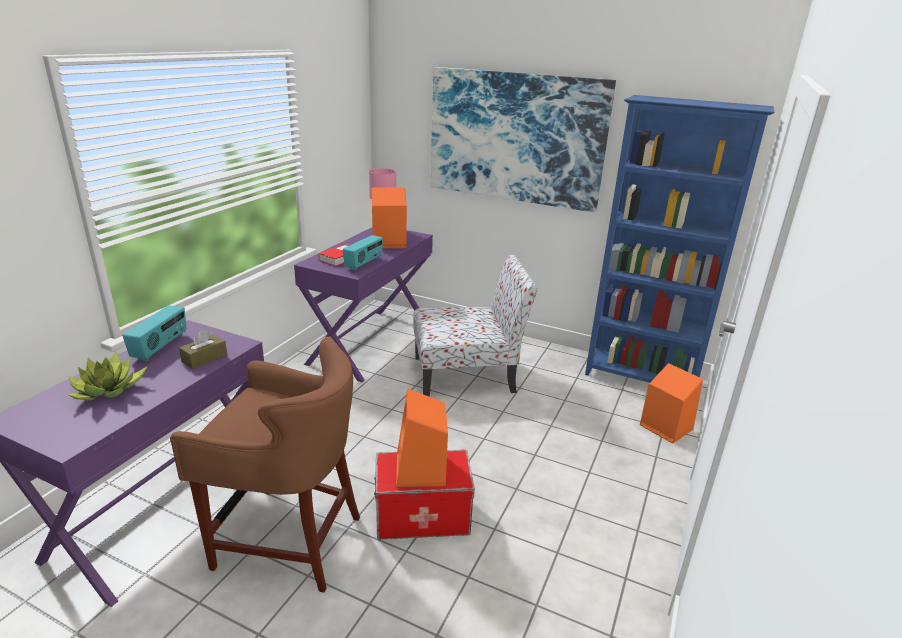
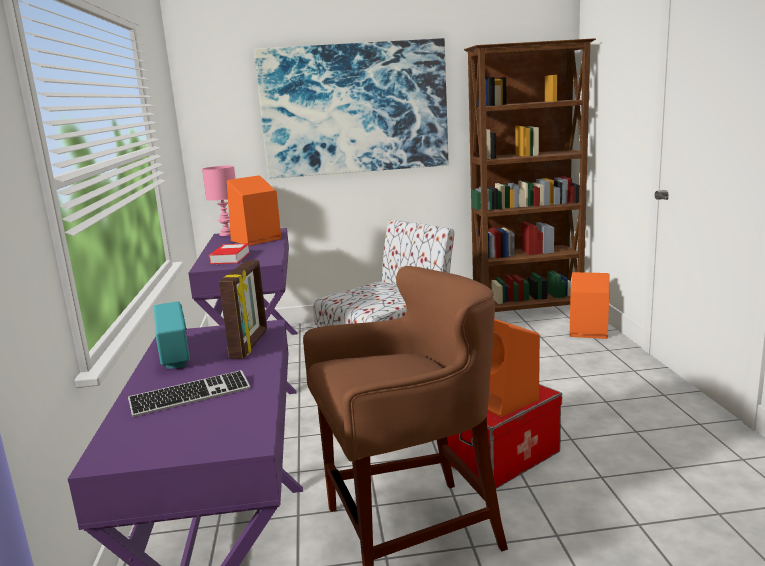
camera: 30 degrees left, 10 degrees down
(109, 389) = (190, 396): potted plant -> keyboard
(204, 358) = (250, 345): brown tissue box -> picture frame
(364, 263) = (264, 255): radio -> none
(641, 378) = (528, 310): blue bookcase -> brown bookcase

